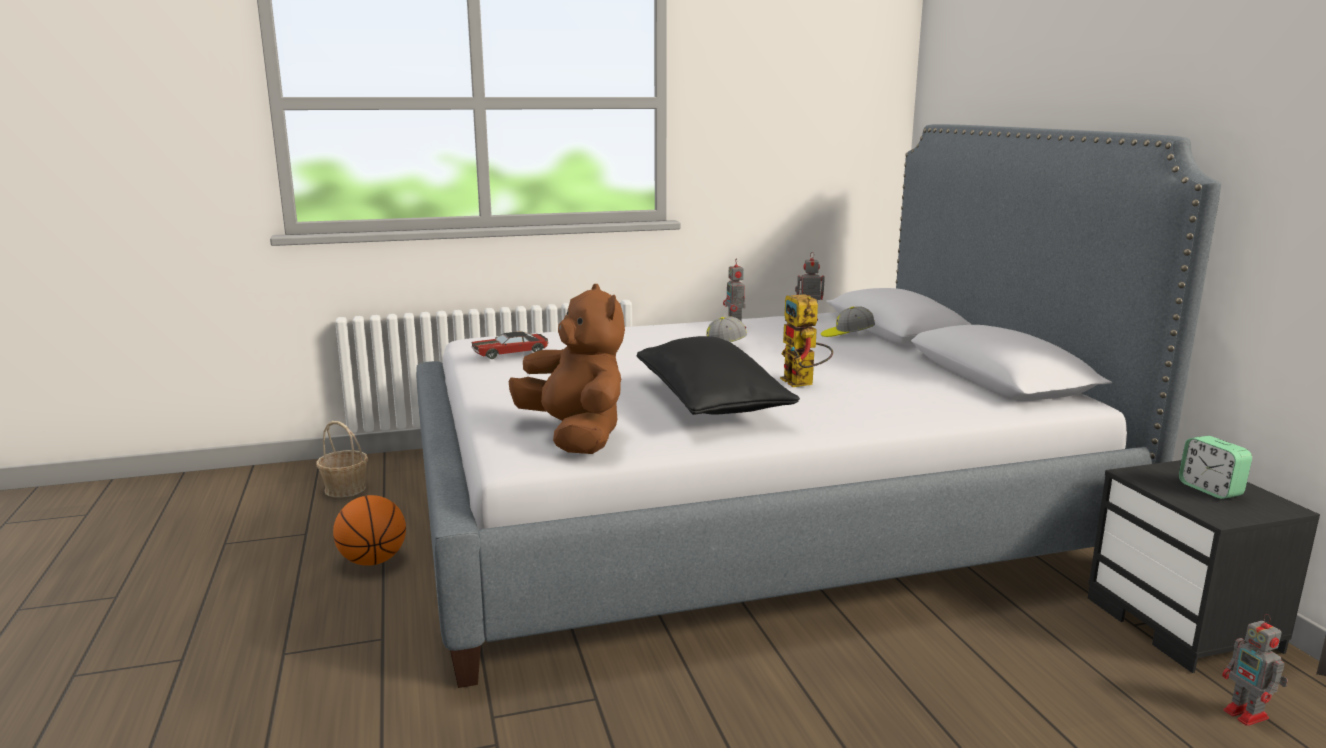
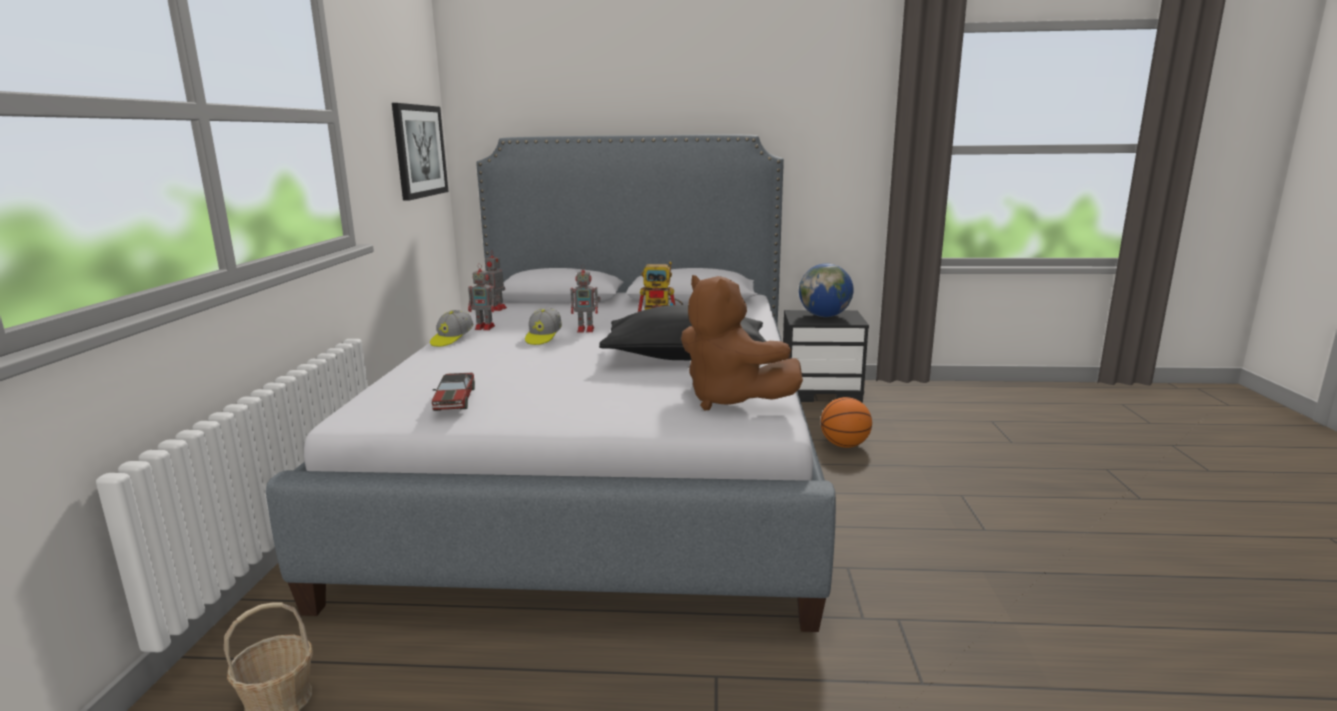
camera: 70 degrees left, 0 degrees up
(373, 561) = (534, 678): basketball -> basketball (844, 445)
(575, 436) = (730, 400): brown plush toy -> brown plush toy turned 120 degrees counterclockwise
(833, 136) = (419, 151): none -> picture
(847, 335) = (559, 308): cap -> cap (452, 339)
(1210, 490) = (824, 316): alarm clock -> globe
(1247, 715) = (897, 403): toy robot -> toy robot (587, 329)

